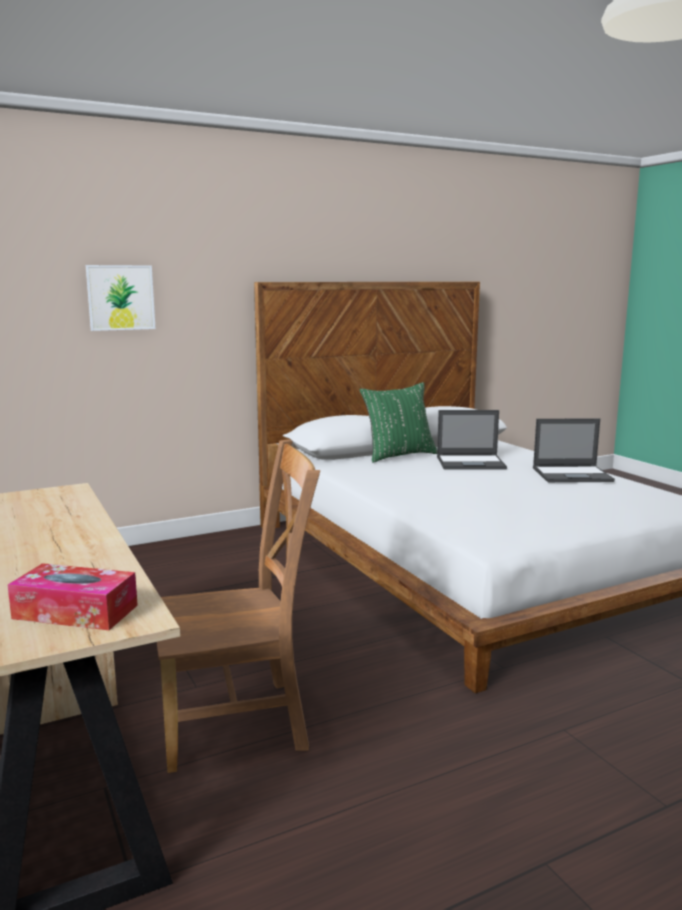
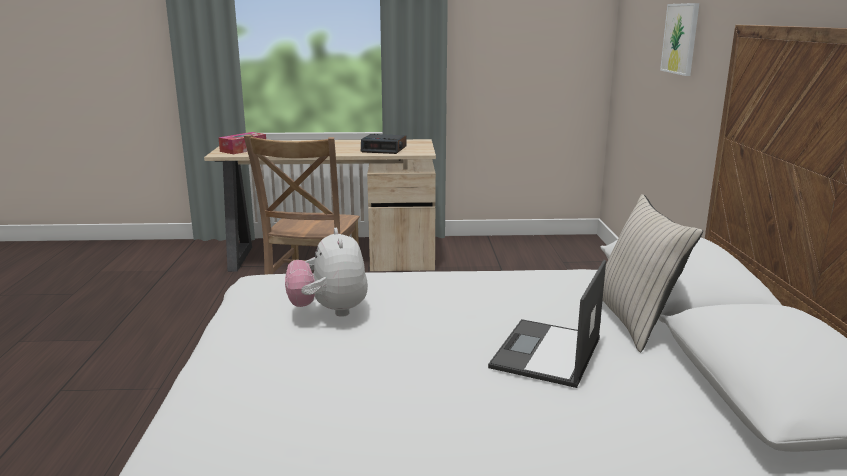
camera: 115 degrees right, 5 degrees up
(48, 510) = (384, 149): none -> alarm clock
(398, 455) = (635, 320): green pillow -> beige pillow
(509, 505) = (329, 311): none -> plush toy
(573, 475) = (411, 417): laptop -> none

